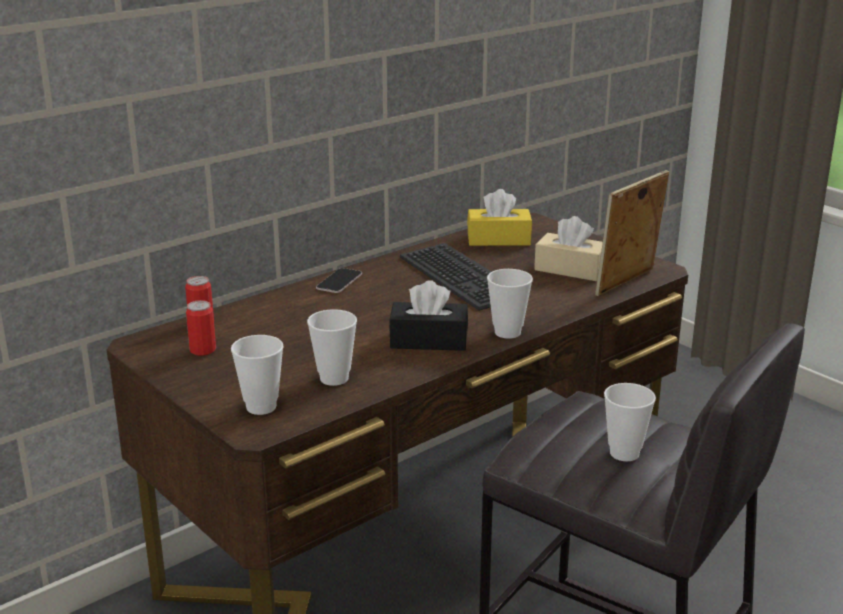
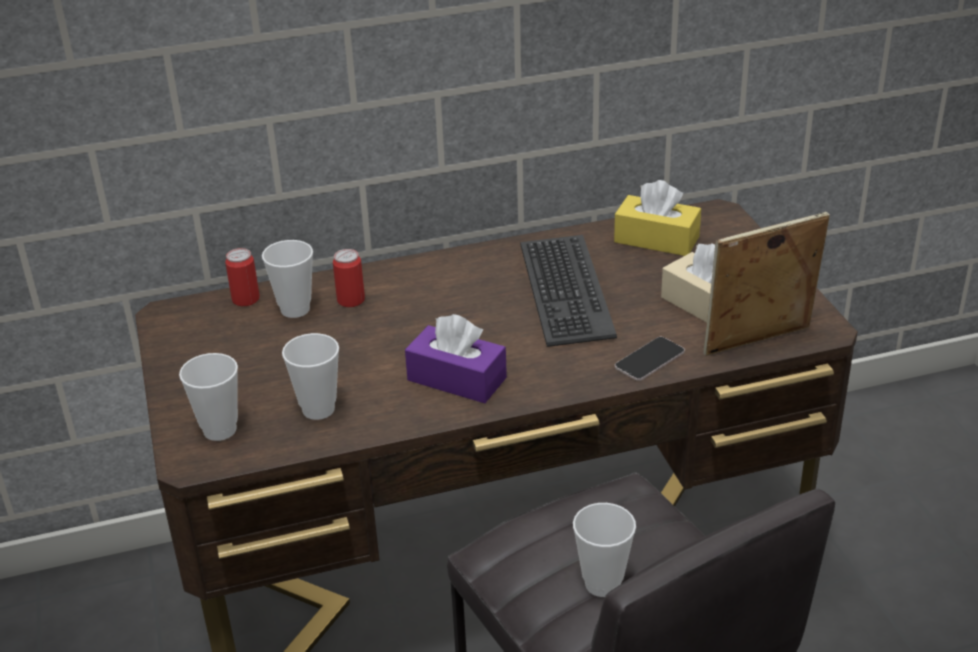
camera: 25 degrees right, 10 degrees up
(203, 350) = (221, 337): can -> can (351, 300)
(339, 281) = (427, 268): phone -> phone (649, 360)
(428, 340) = (457, 379): black tissue box -> purple tissue box
(507, 332) = (553, 388): cup -> cup (295, 309)

